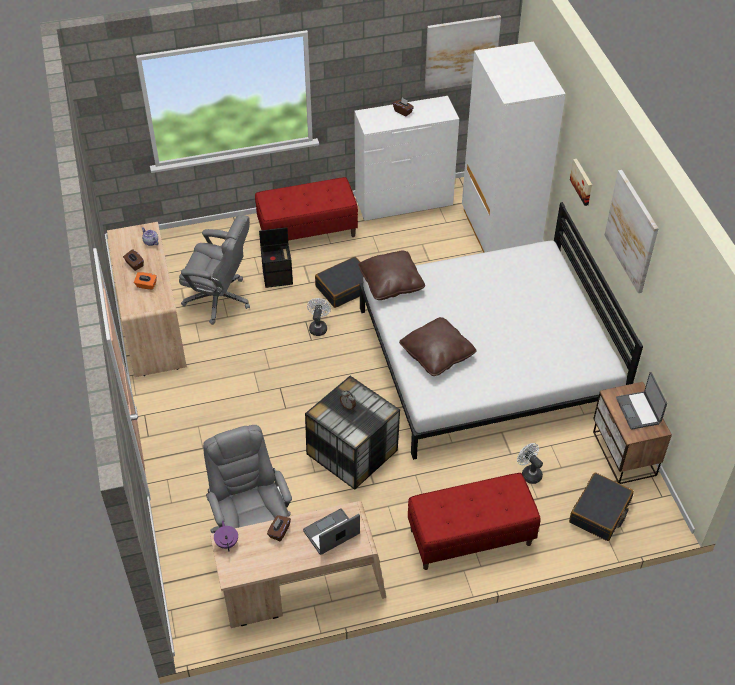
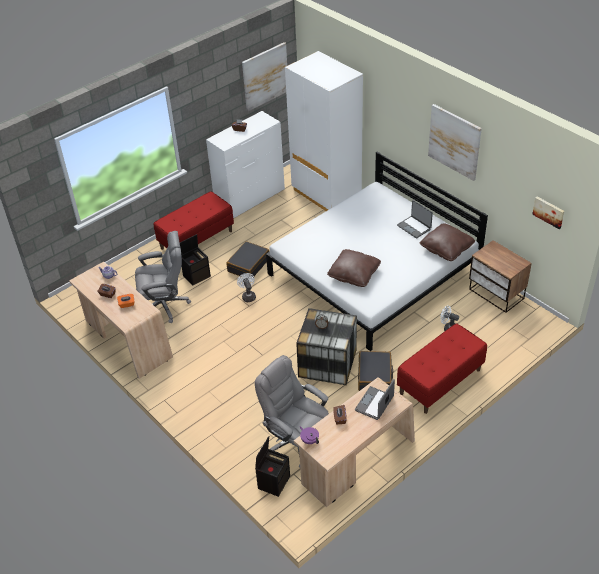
camera: 25 degrees left, 5 degrees down
(195, 568) = (274, 481): none -> black storage box
(391, 283) = (292, 243): brown pillow -> brown pillow (446, 248)
(582, 181) = (393, 129): picture -> picture (549, 212)
(600, 512) = (507, 333): black suitcase -> black suitcase (375, 376)
(638, 411) = (503, 257): laptop -> laptop (414, 227)

